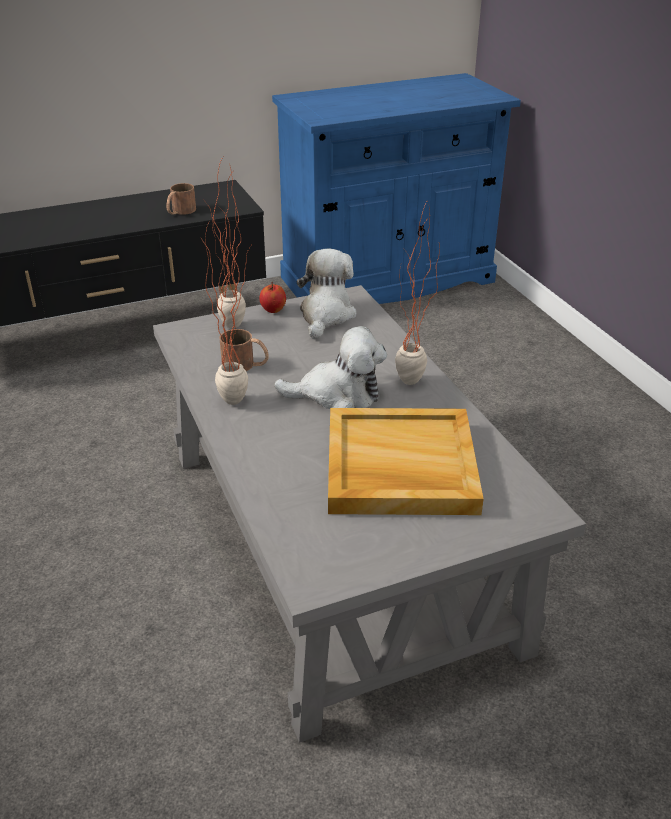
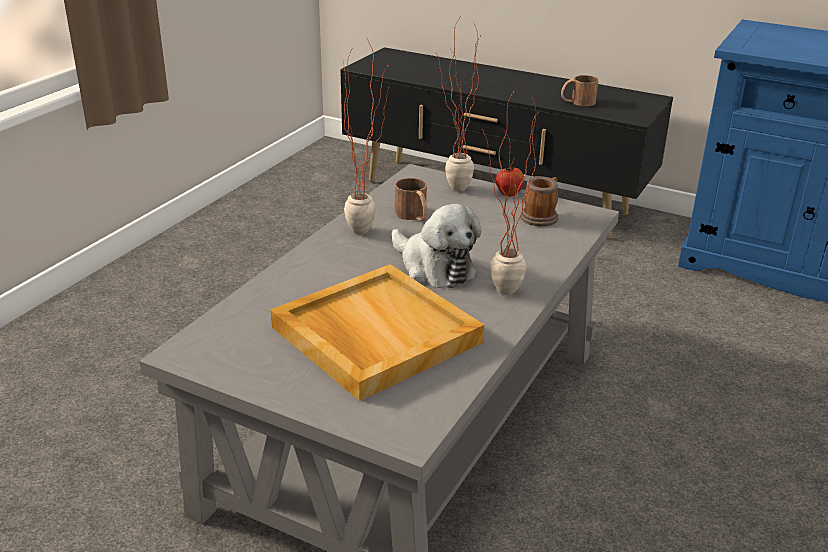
camera: 50 degrees right, 5 degrees down
(326, 315) = (541, 216): plush toy -> mug

